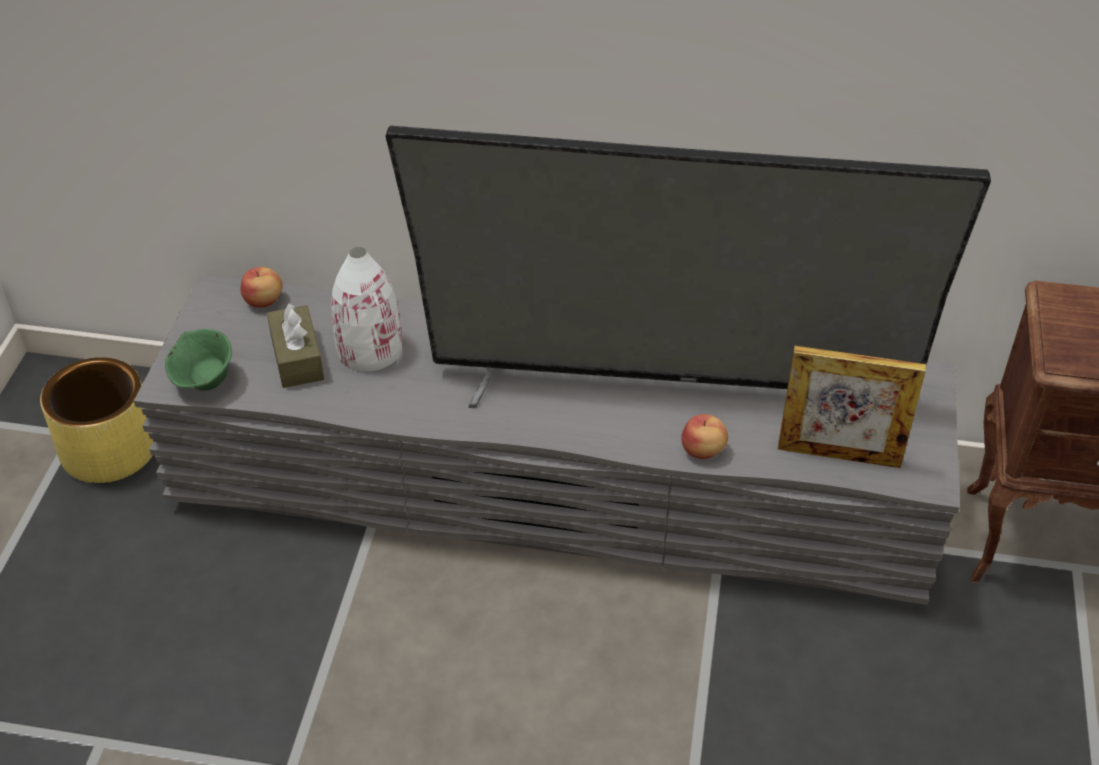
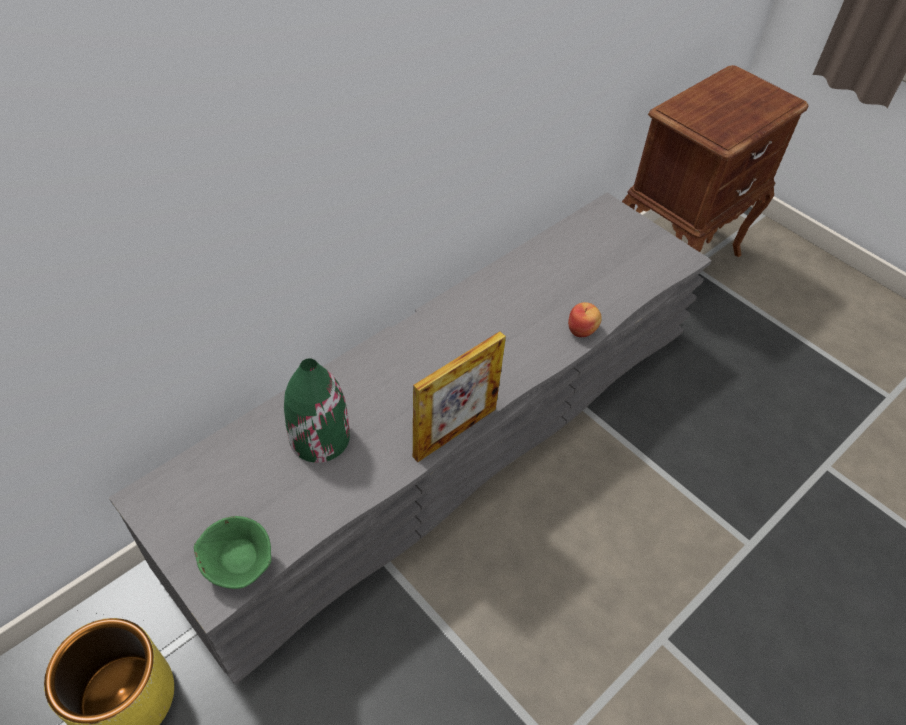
camera: 55 degrees left, 5 degrees up
(264, 301) = (193, 471): apple -> none
(297, 358) = (281, 487): brown tissue box -> none
(369, 348) = (319, 437): white vase -> green vase
(670, 388) = (515, 310): television -> none
(838, 455) = (635, 278): picture frame -> picture frame (455, 432)

